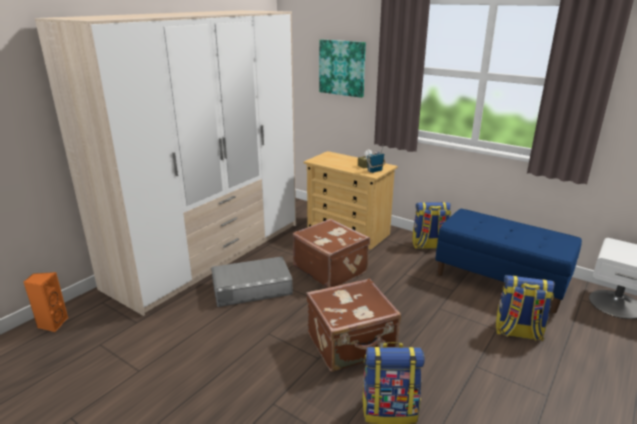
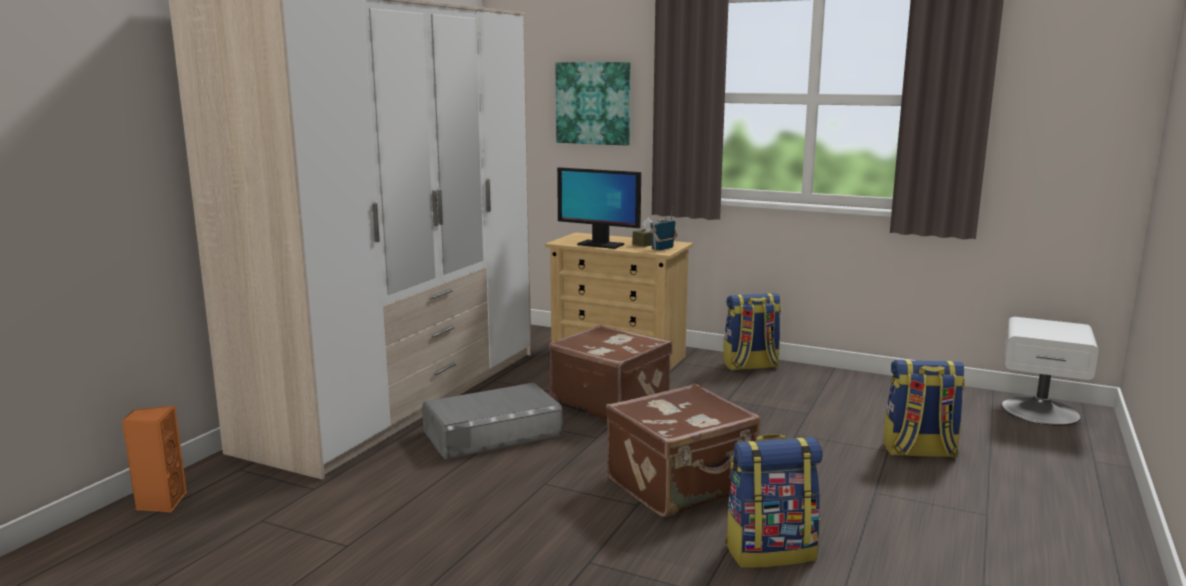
camera: 10 degrees left, 10 degrees down
(337, 164) = (600, 245): none -> monitor
(500, 281) = (872, 398): blue bench -> none

